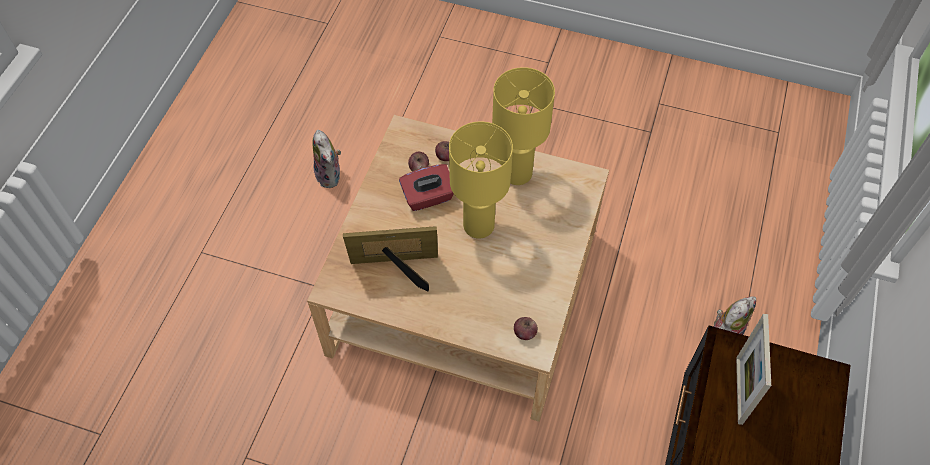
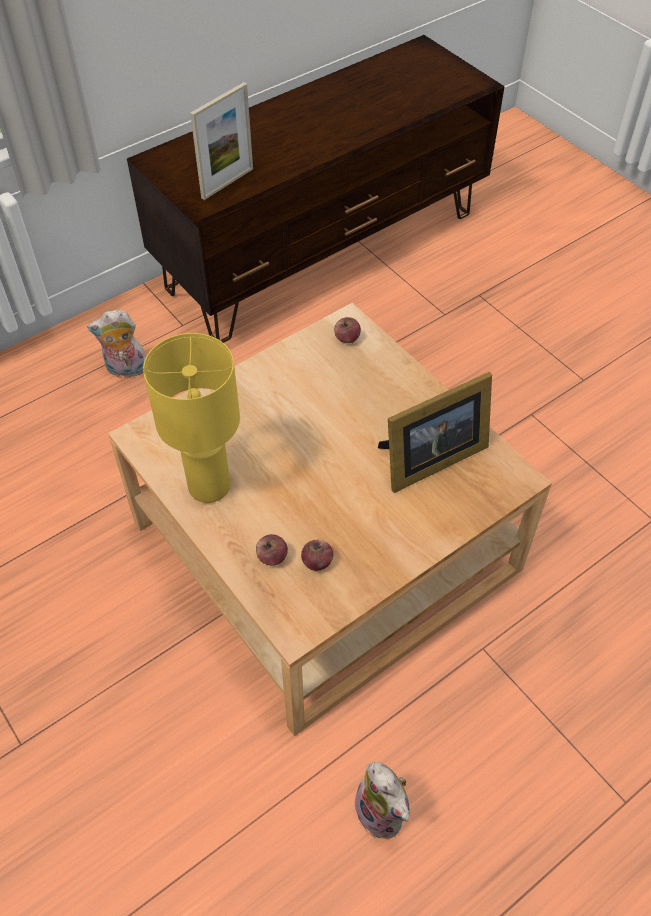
camera: 145 degrees left, 5 degrees down
(330, 176) = (383, 812): plush toy -> plush toy turned 135 degrees clockwise
(397, 269) = (429, 459): picture frame -> picture frame turned 60 degrees counterclockwise
(428, 197) = (335, 518): red tissue box -> none
(479, 225) = (303, 454): yellow table lamp -> none

